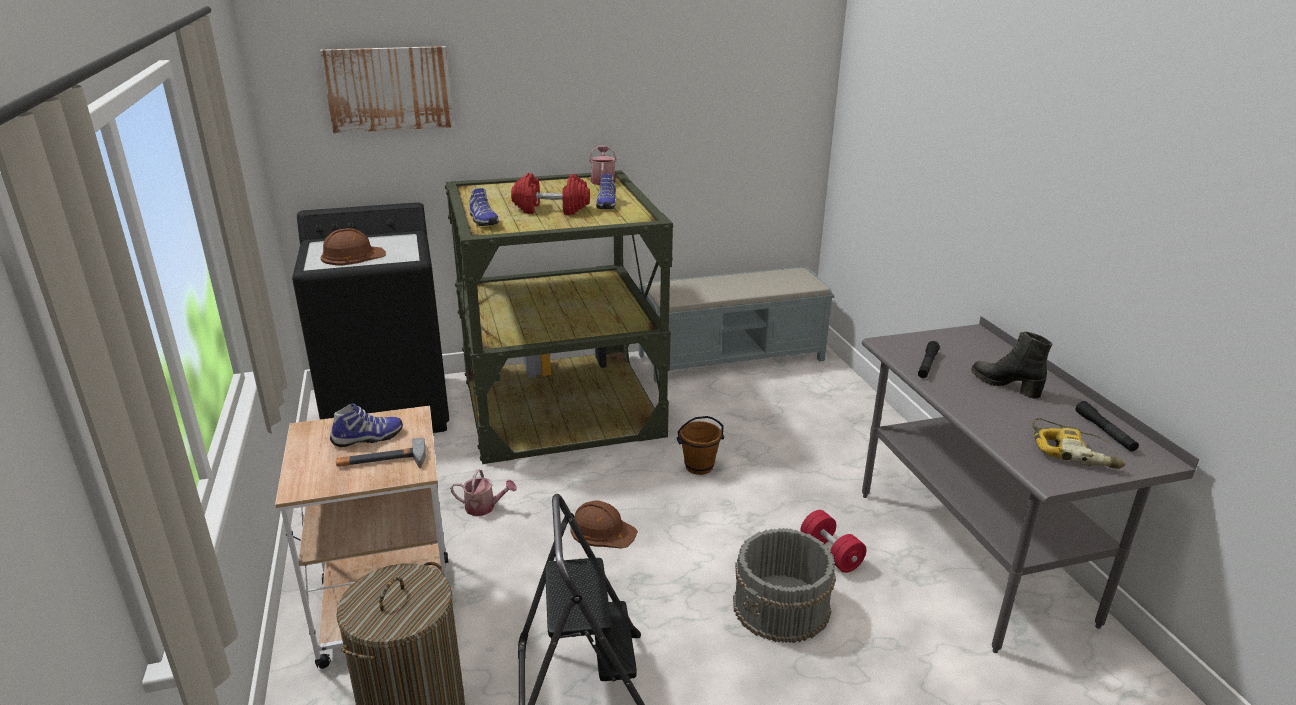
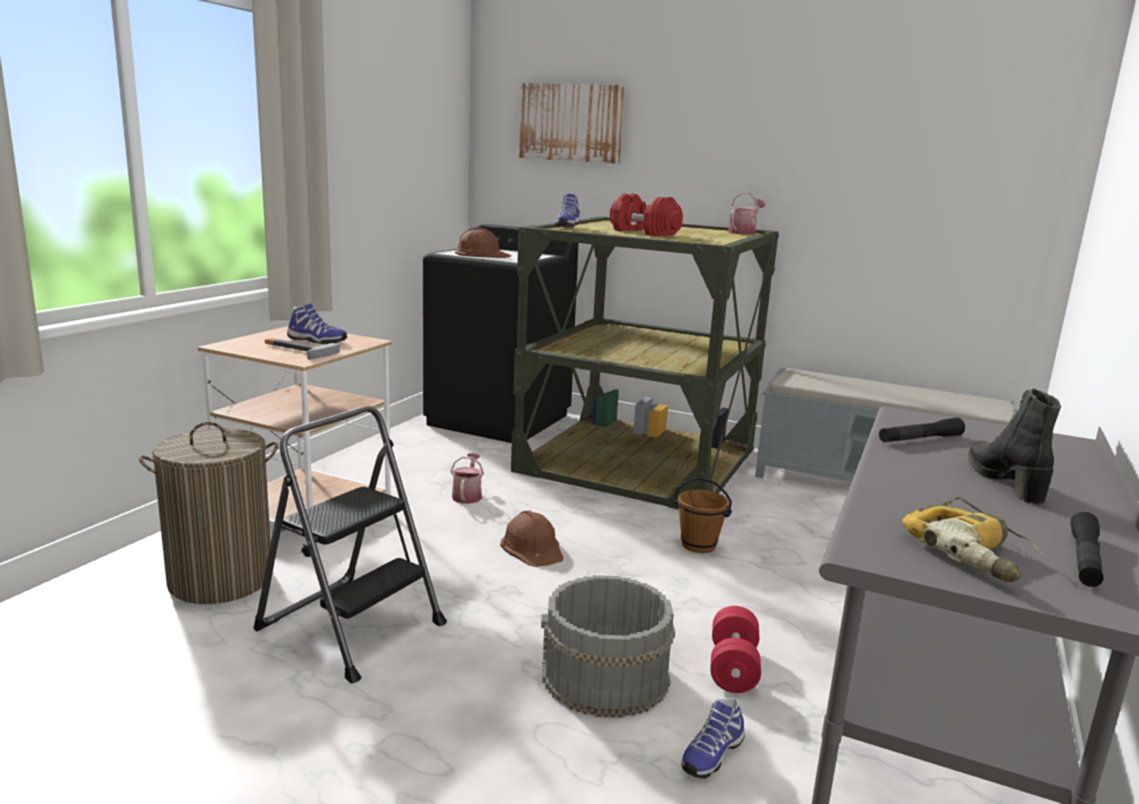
camera: 40 degrees right, 10 degrees down
(484, 507) = (467, 495): watering can -> watering can turned 135 degrees counterclockwise
(606, 204) = (703, 237): shoe -> shoe (711, 754)

